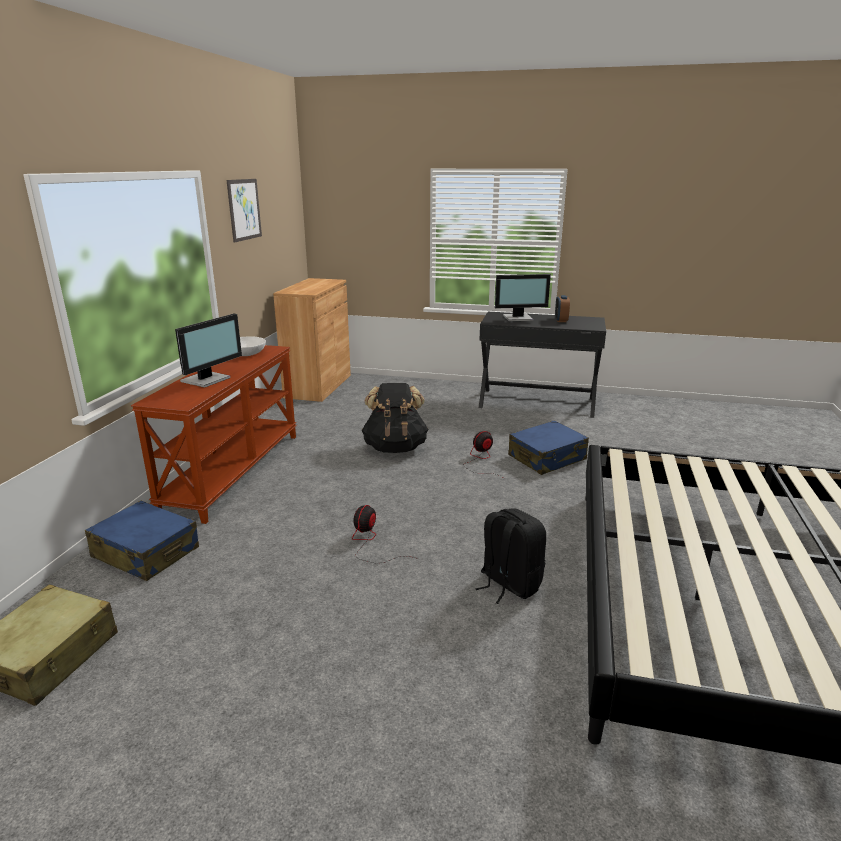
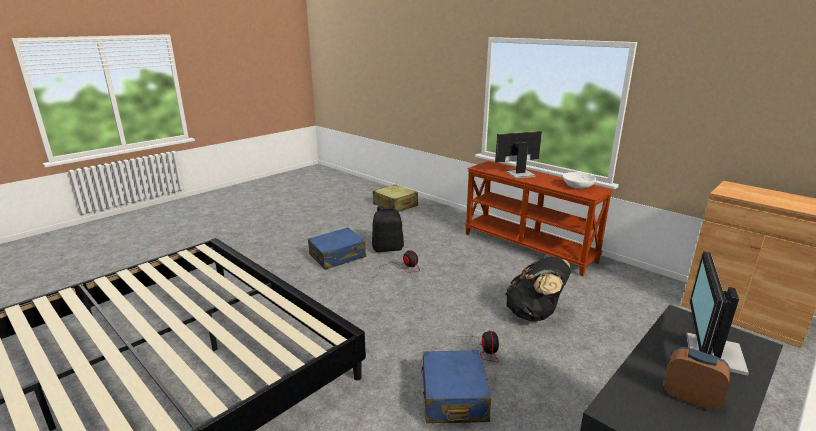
camera: 120 degrees right, 0 degrees up
(146, 553) = (449, 221): blue suitcase -> blue suitcase (337, 256)
(207, 380) = (519, 174): monitor -> monitor turned 105 degrees clockwise
(244, 209) = (705, 84): picture -> none
(509, 584) = (317, 295): black backpack -> black backpack (388, 248)

